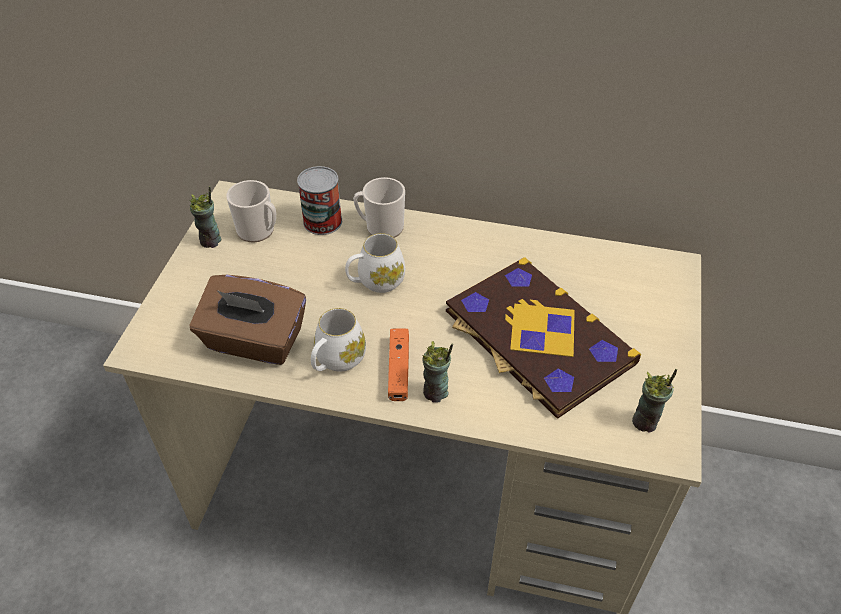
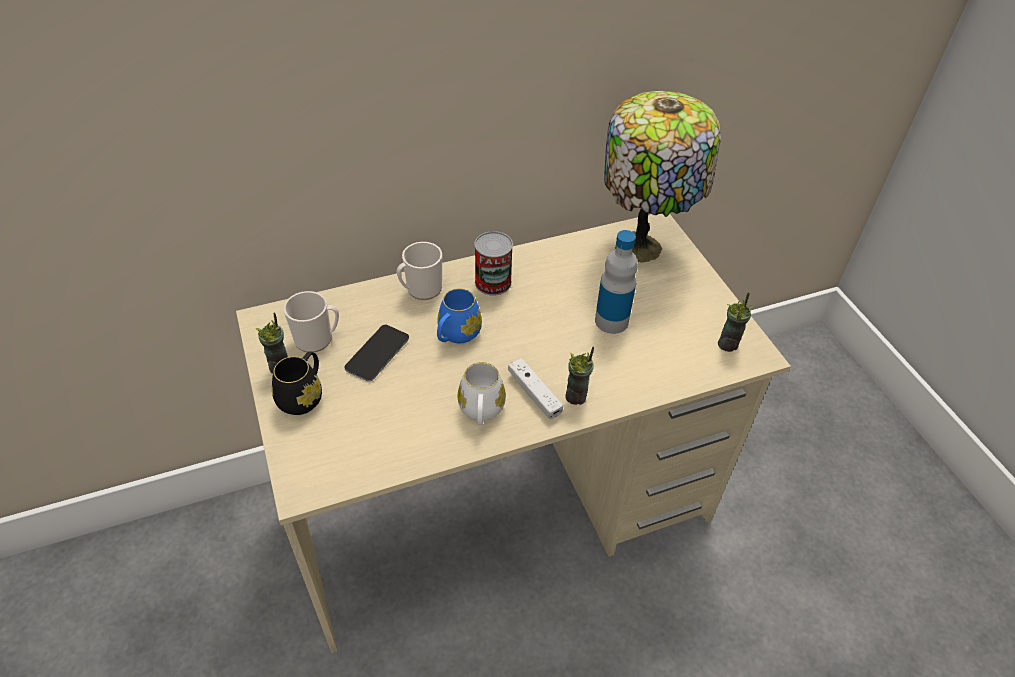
camera: 35 degrees left, 0 degrees up
(207, 274) = (303, 396): none -> black mug
(254, 341) = (399, 430): brown tissue box -> none
(295, 266) = (377, 353): none -> phone
(322, 221) = (367, 306): can -> can (493, 282)
(376, 282) = (456, 335): white mug -> blue mug
(398, 369) = (534, 393): orange game controller -> white game controller
(536, 338) = (611, 321): book -> bottle
(638, 279) = (642, 246): none -> table lamp

